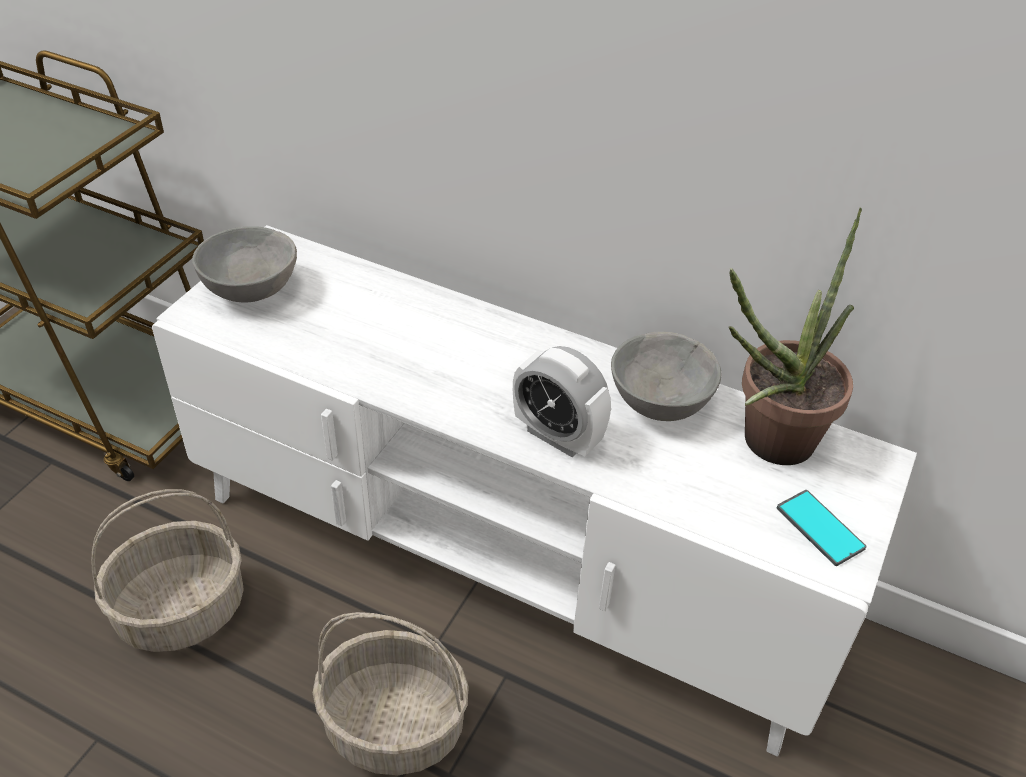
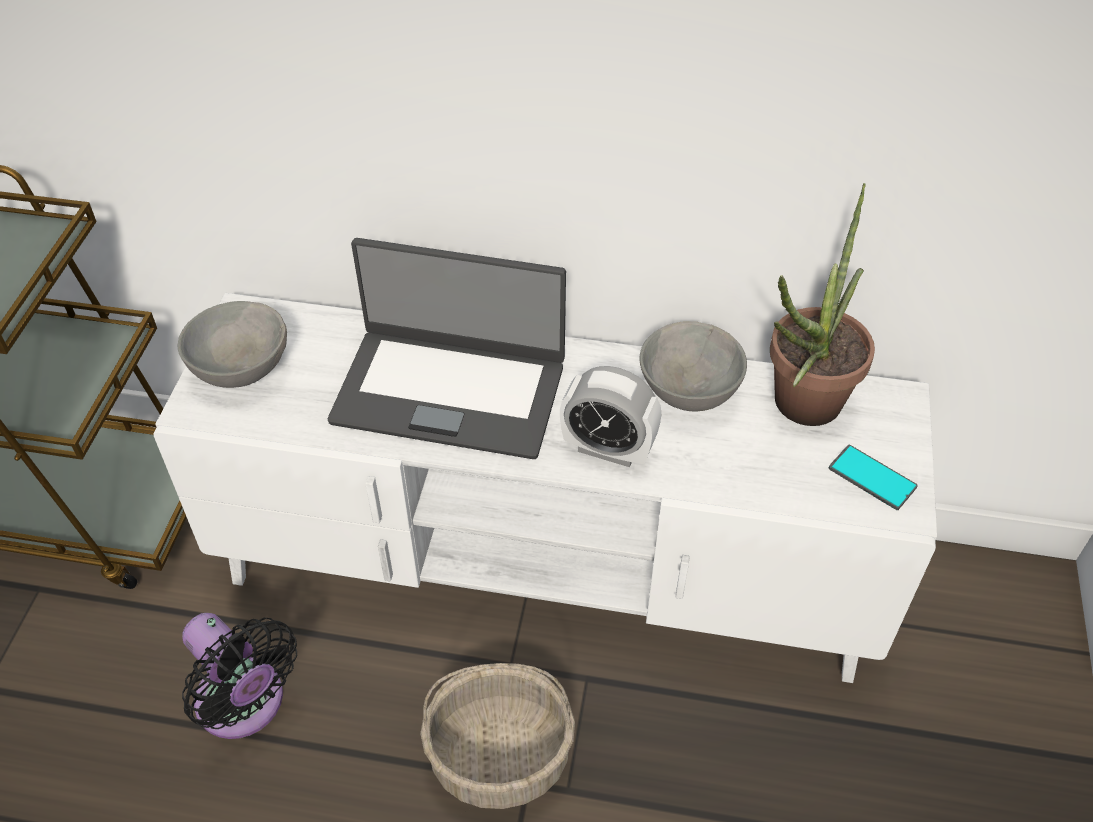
camera: 15 degrees left, 5 degrees up
(182, 609) = (245, 705): basket -> black fan
(429, 350) = (450, 391): none -> laptop

